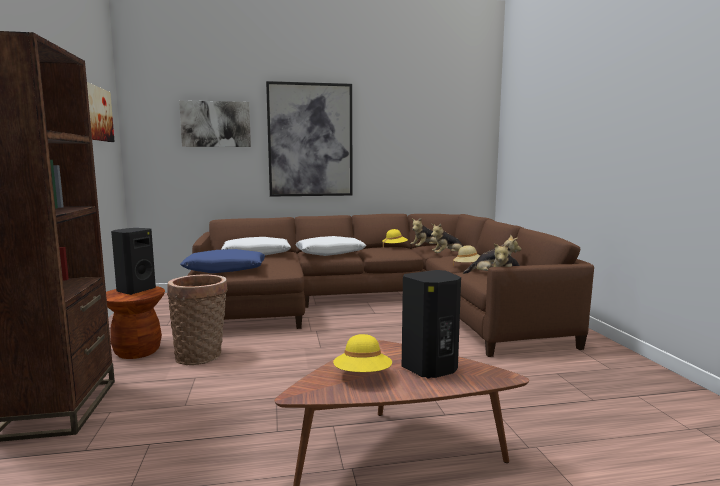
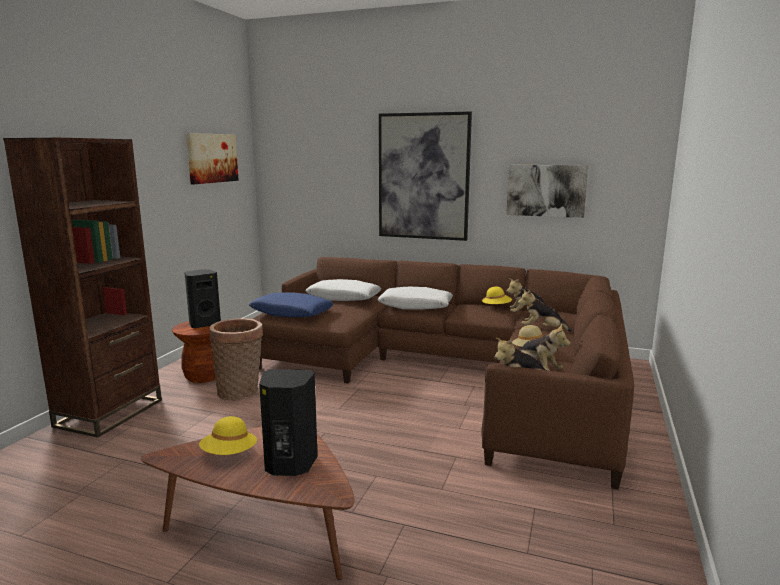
camera: 30 degrees right, 5 degrees up
(216, 124) = (332, 160): picture -> picture (546, 190)

